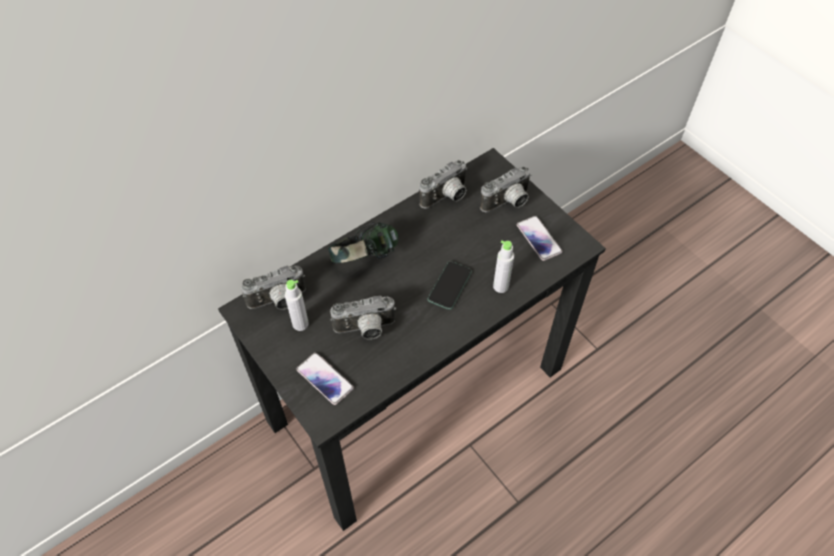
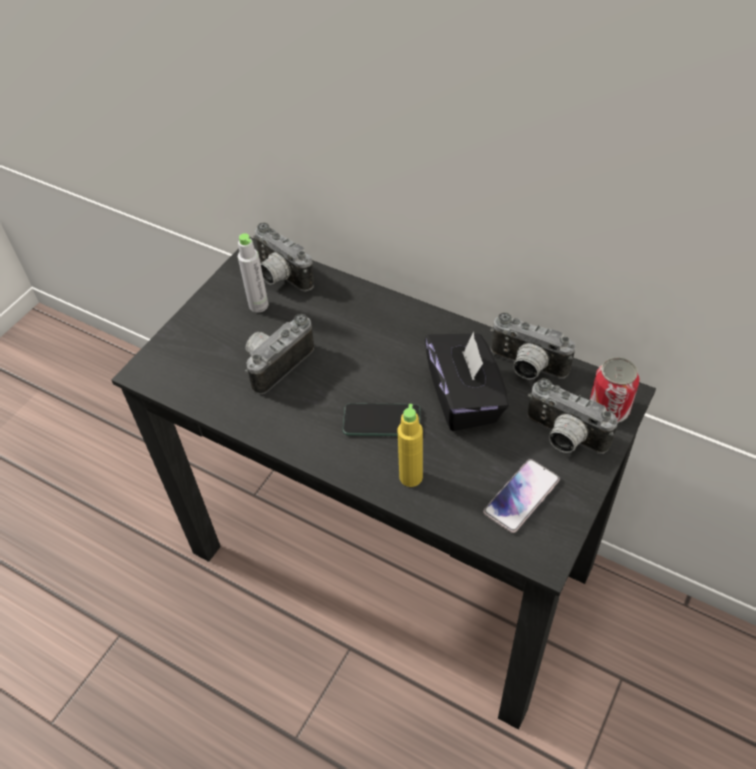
camera: 70 degrees right, 5 degrees down
(325, 379) = (196, 353): phone -> none
(365, 259) = (377, 325): headphones -> none
(365, 330) = (276, 363): camera -> camera turned 75 degrees clockwise
(454, 236) = (464, 398): none -> black tissue box
(498, 174) = (608, 409): none -> can
(500, 286) = (411, 477): grey bottle -> yellow bottle

